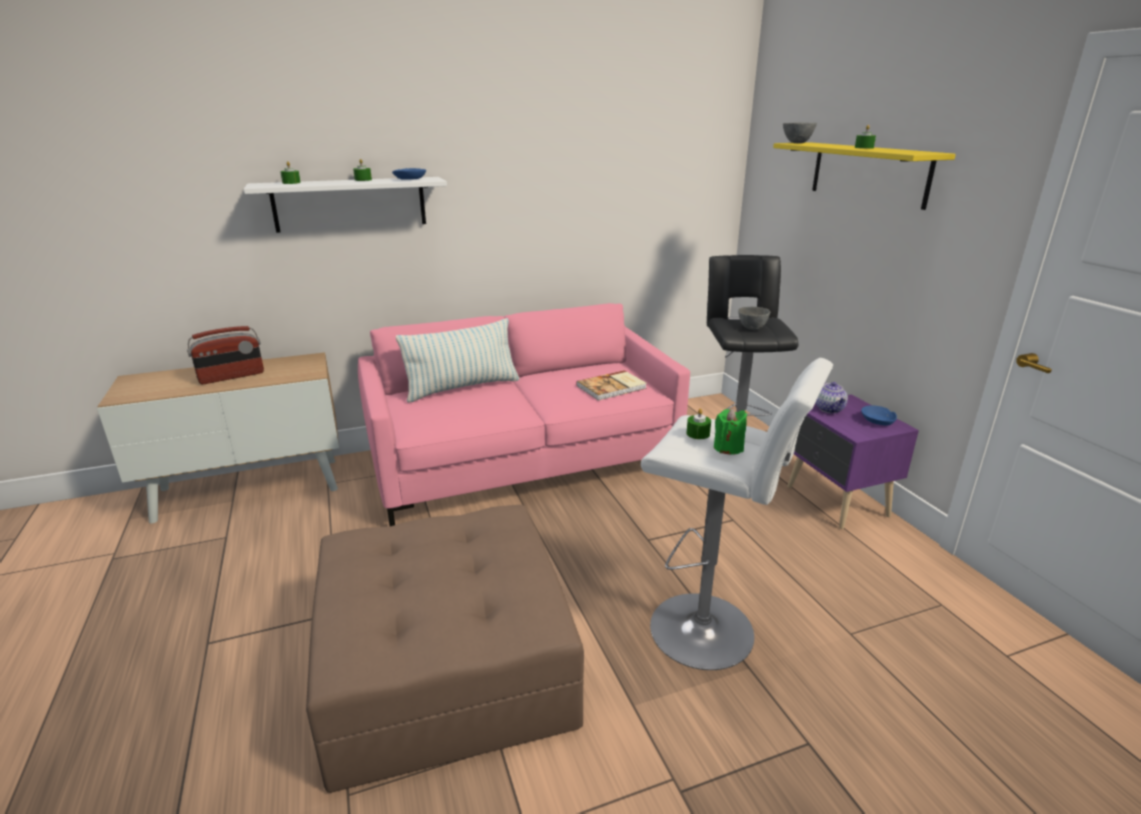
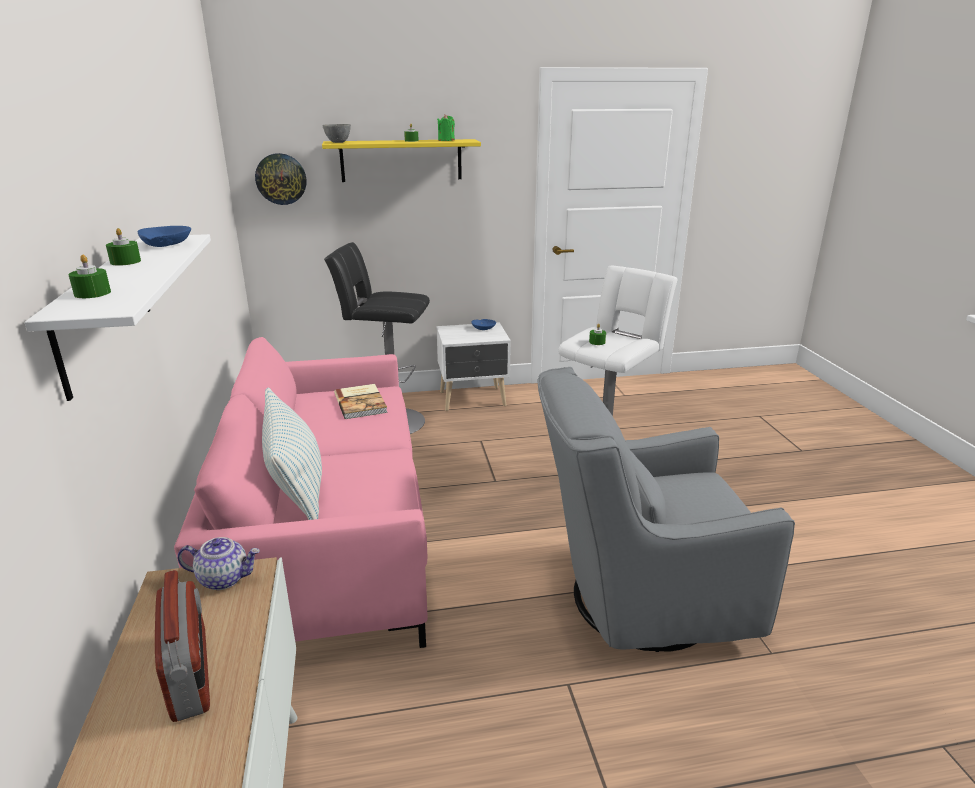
camera: 80 degrees left, 0 degrees up
(447, 662) = (636, 599): brown ottoman -> grey armchair
(728, 448) = (616, 338): green candle -> green candle (446, 140)
(752, 329) = (397, 302): grey bowl -> none
(773, 179) = (281, 179): none -> wall clock
(830, 409) = (457, 336): teapot -> teapot (224, 578)
(836, 502) = (473, 399): purple nightstand -> white nightstand

